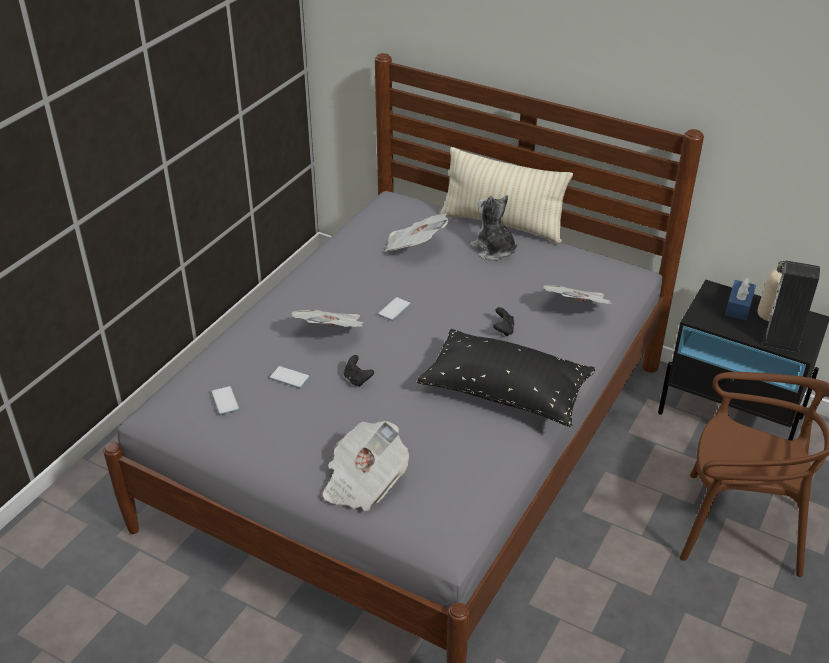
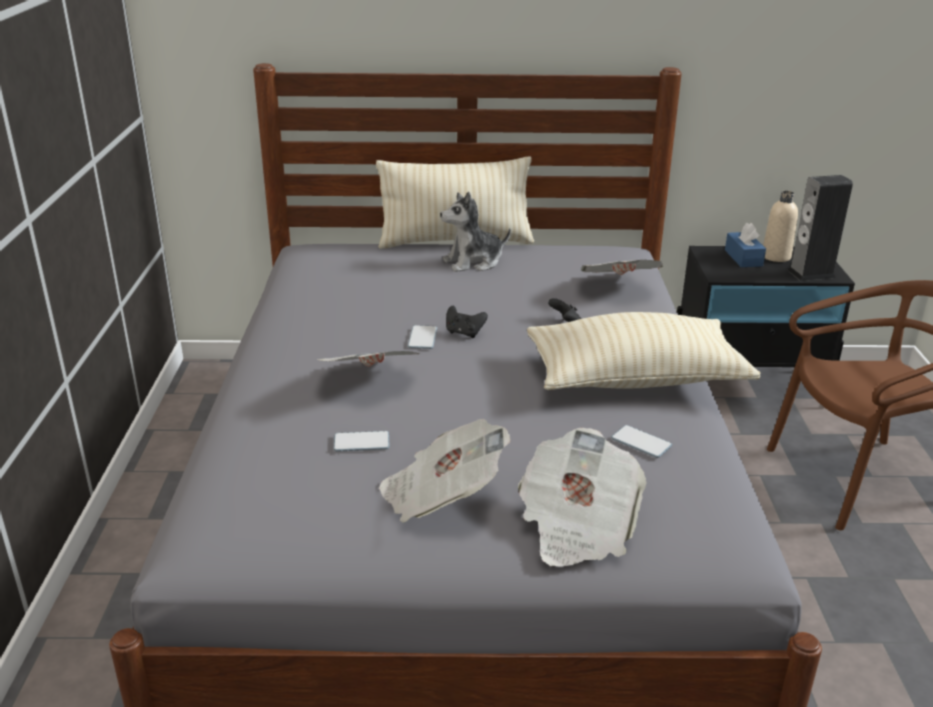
camera: 30 degrees left, 10 degrees down
(225, 401) = (294, 497): phone -> phone (641, 442)
(357, 379) = (452, 417): black game controller -> black game controller (464, 333)
(415, 247) = (383, 278): newspaper -> newspaper (441, 496)
(494, 250) = (473, 262): plush toy -> plush toy turned 45 degrees counterclockwise
(505, 393) = (635, 379): black pillow -> beige pillow

